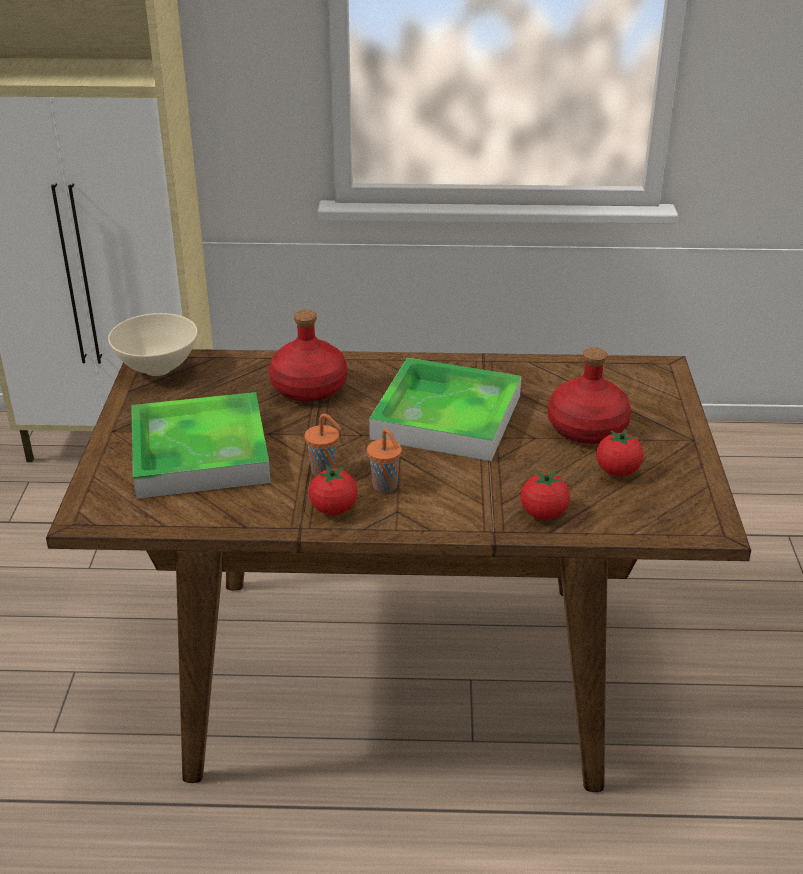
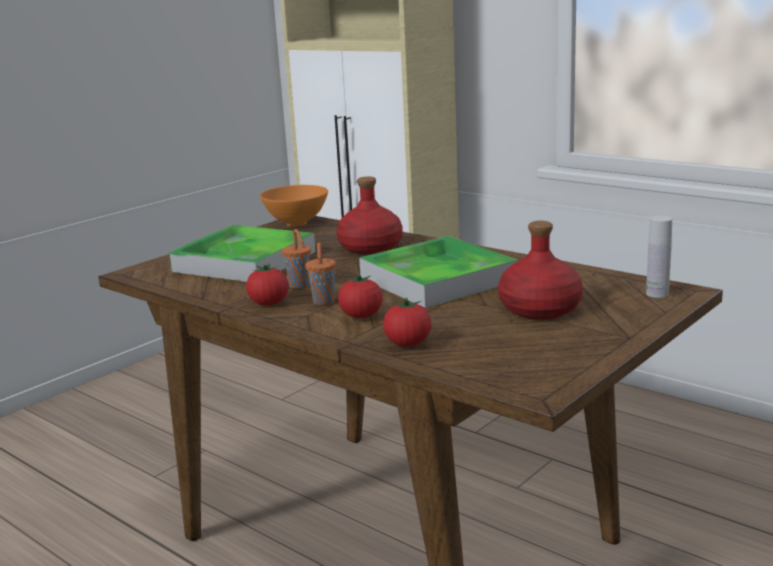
camera: 40 degrees right, 15 degrees down
(157, 368) = (297, 223): beige bowl -> orange bowl
(617, 471) = (518, 338): tomato -> tomato (361, 316)
(648, 377) = (657, 294): none -> white bottle

